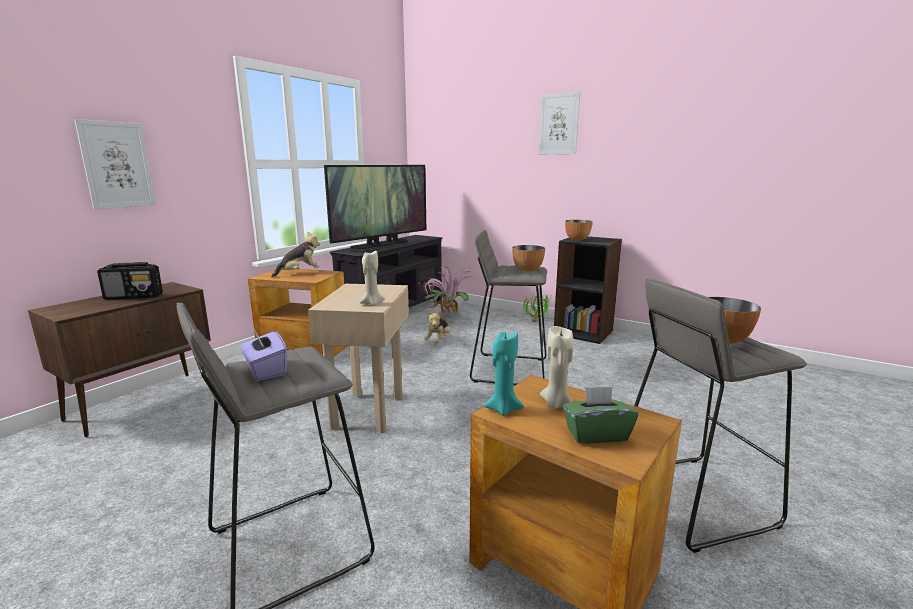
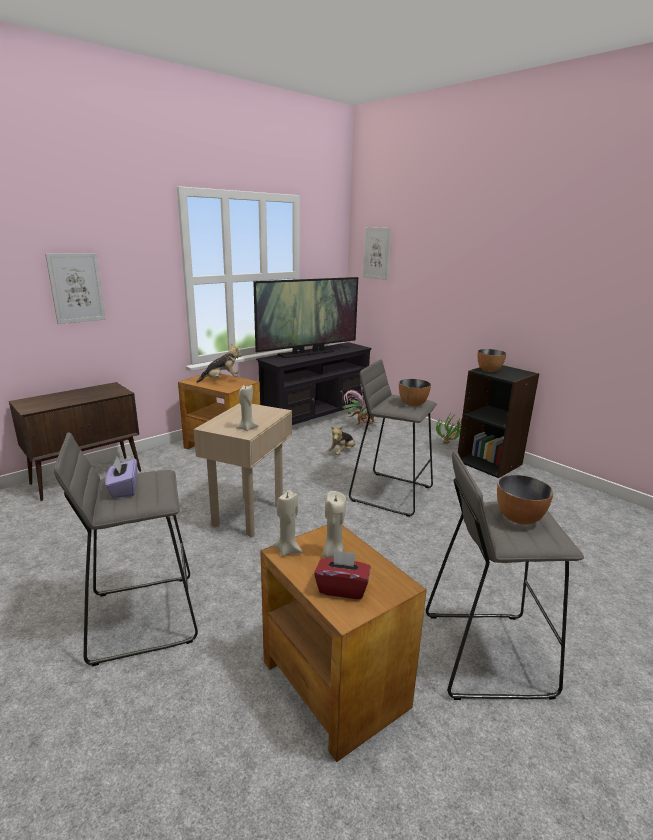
camera: 15 degrees right, 5 degrees up
(134, 297) = (82, 396): radio -> none
(503, 408) = (288, 550): turquoise candle -> beige candle
(558, 124) = (488, 247): picture -> picture (377, 253)
(596, 434) = (342, 588): green tissue box -> red tissue box

